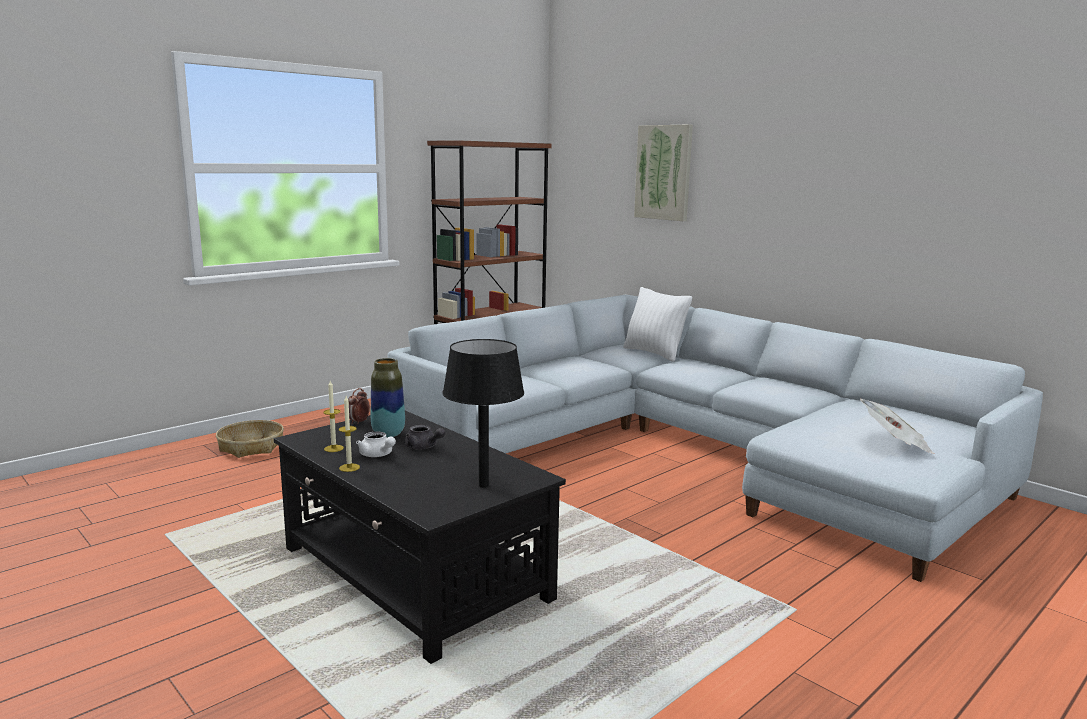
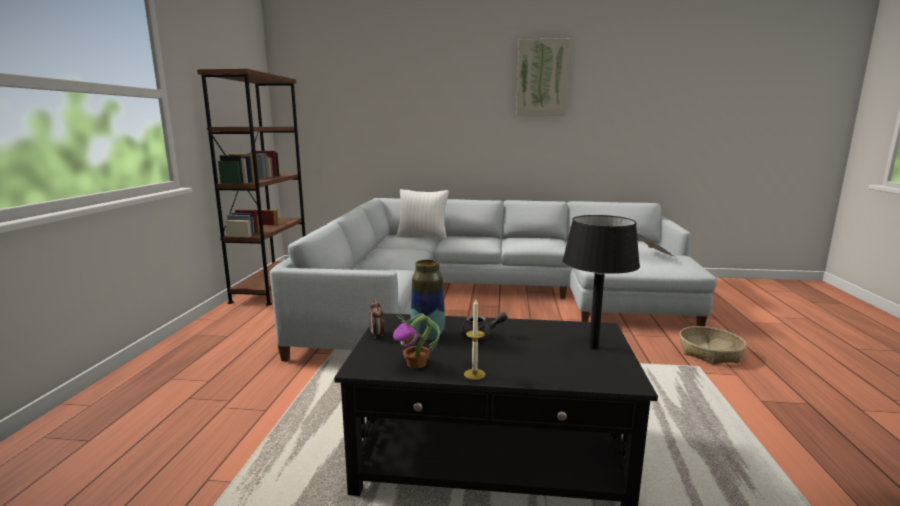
camera: 40 degrees left, 0 degrees up
(251, 447) = (120, 415): basket -> basket (710, 353)
(333, 448) = (417, 364): candle -> potted plant
(377, 455) = (467, 355): white teapot -> none
(664, 172) = (393, 103): picture -> picture (542, 78)

